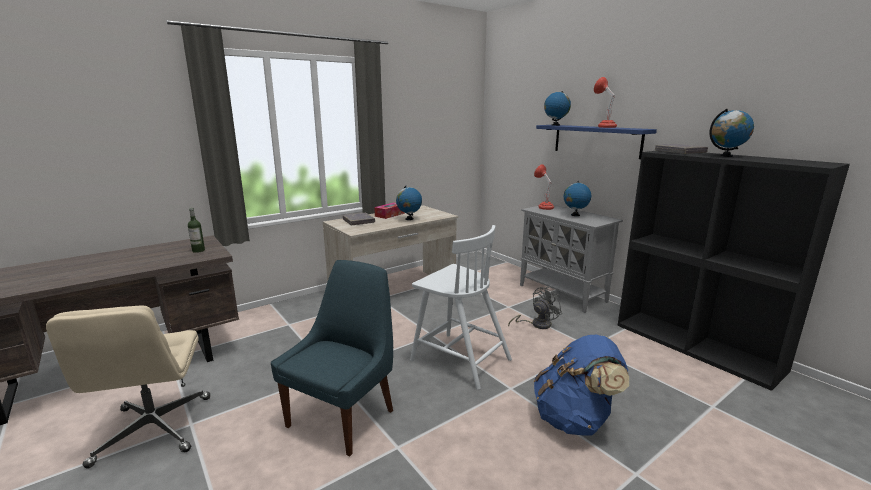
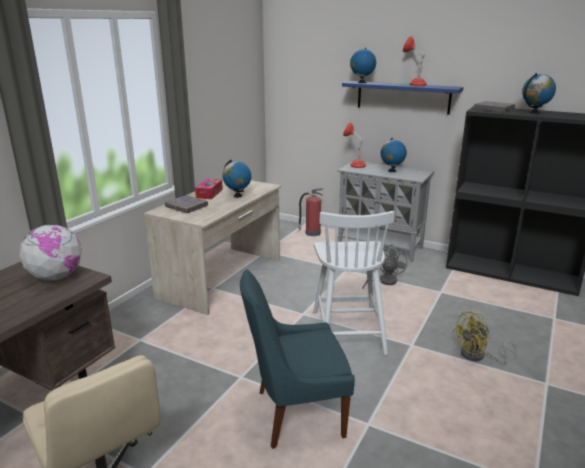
camera: 25 degrees left, 5 degrees up
(198, 250) = (56, 277): bottle -> globe
(344, 416) = (295, 414): blue chair -> blue chair turned 105 degrees counterclockwise
(459, 359) = (348, 331): white chair -> white chair turned 75 degrees clockwise
(506, 270) = (312, 233): none -> fire extinguisher
(575, 419) = (478, 356): blue backpack -> yellow fan

